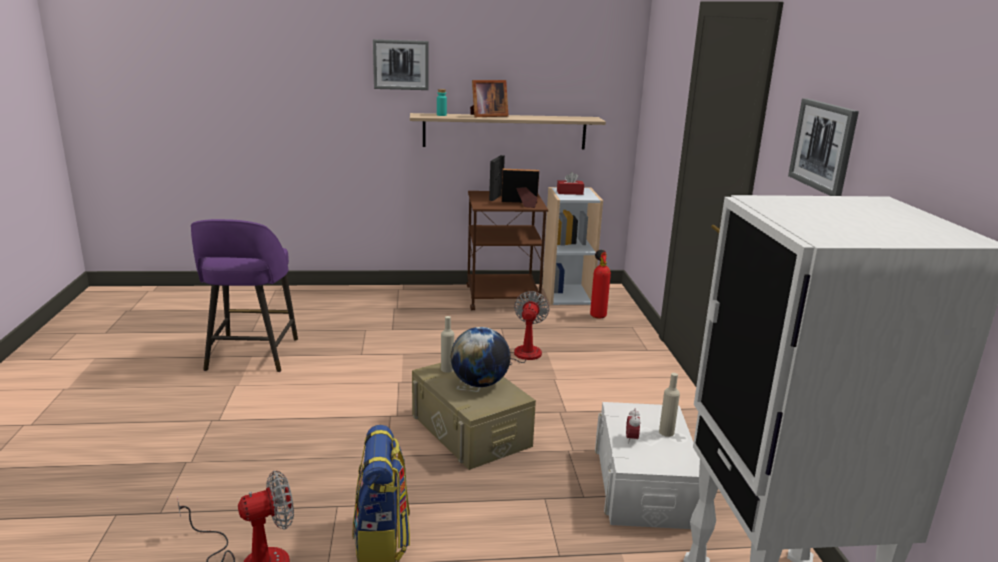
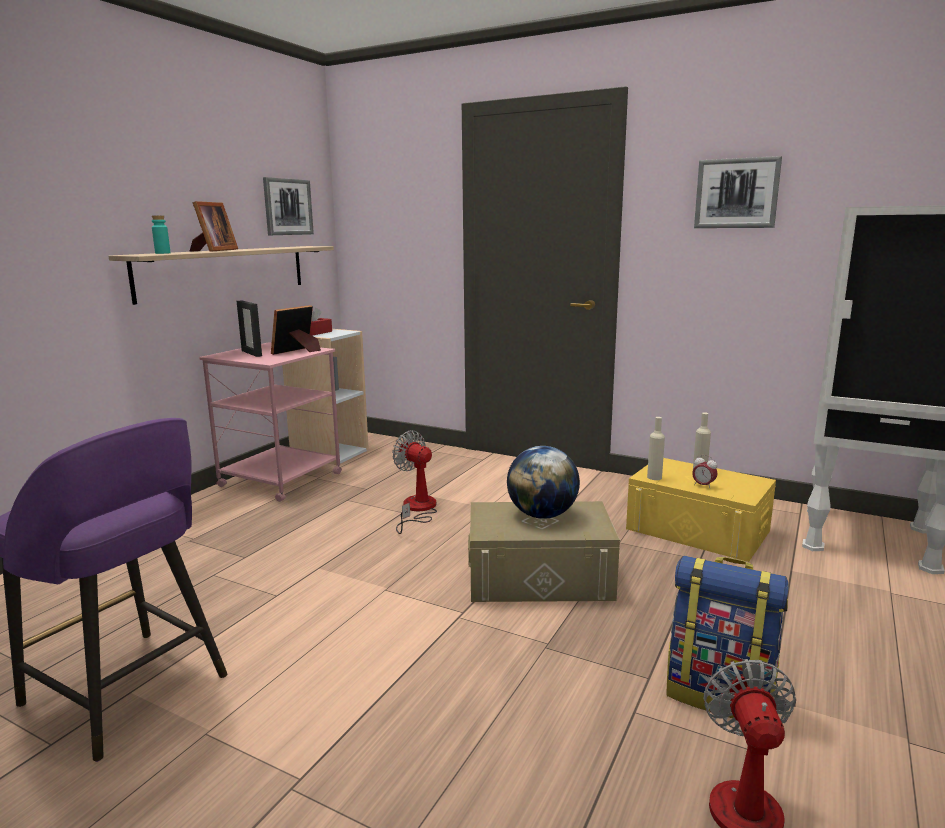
camera: 55 degrees left, 5 degrees down
(401, 64) = (84, 181): picture -> picture (287, 207)
(447, 369) = (492, 522): beige bottle -> beige bottle (654, 477)
(503, 298) = (281, 479): brown cart -> pink cart
(597, 315) = (391, 455): fire extinguisher -> none
(644, 485) = (697, 530): white storage box -> yellow storage box

